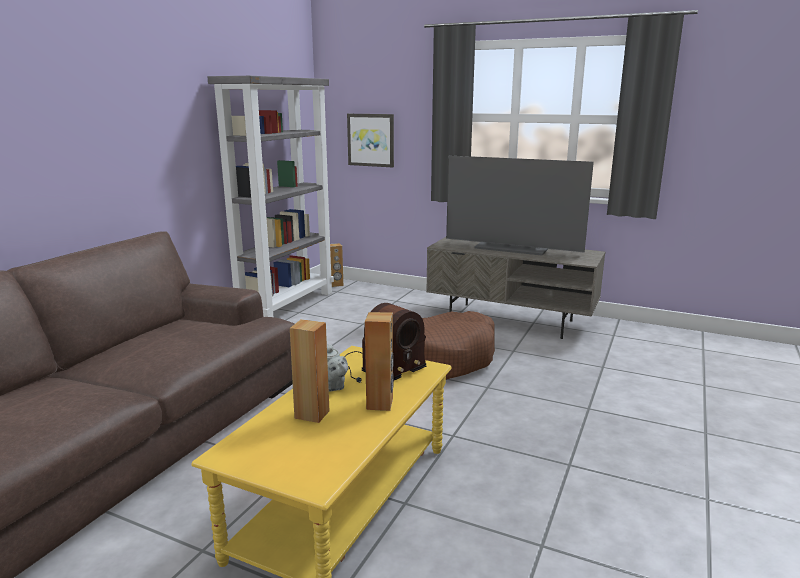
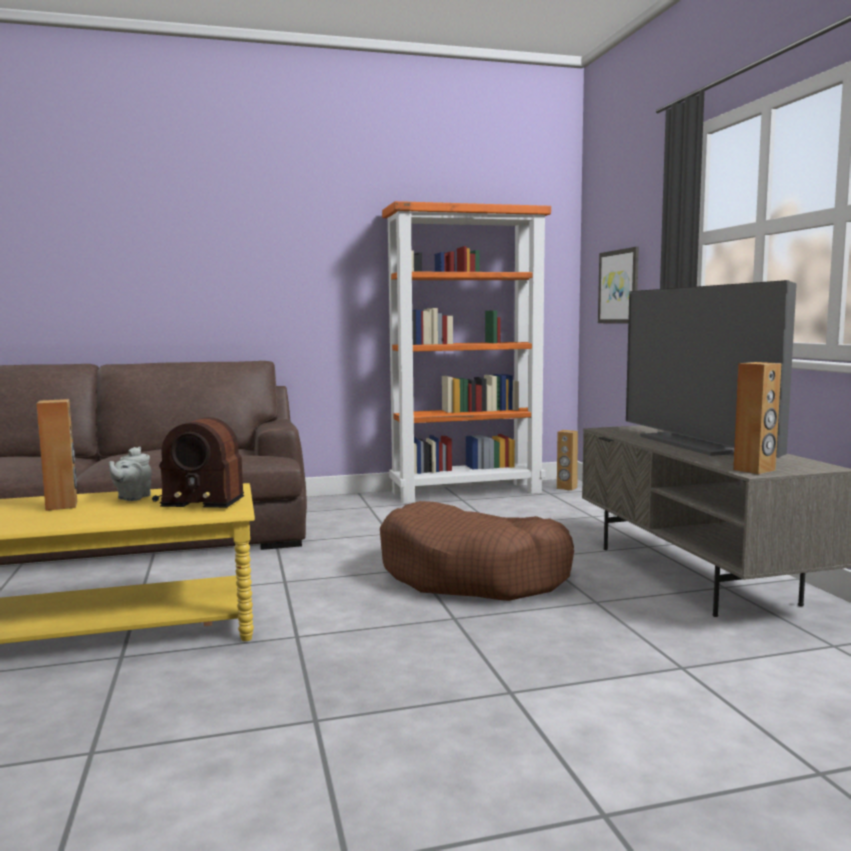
camera: 50 degrees right, 10 degrees down
(287, 305) = (467, 492): grey bookcase -> orange bookcase
(380, 403) = (110, 515): brown speaker -> brown speaker (754, 470)

